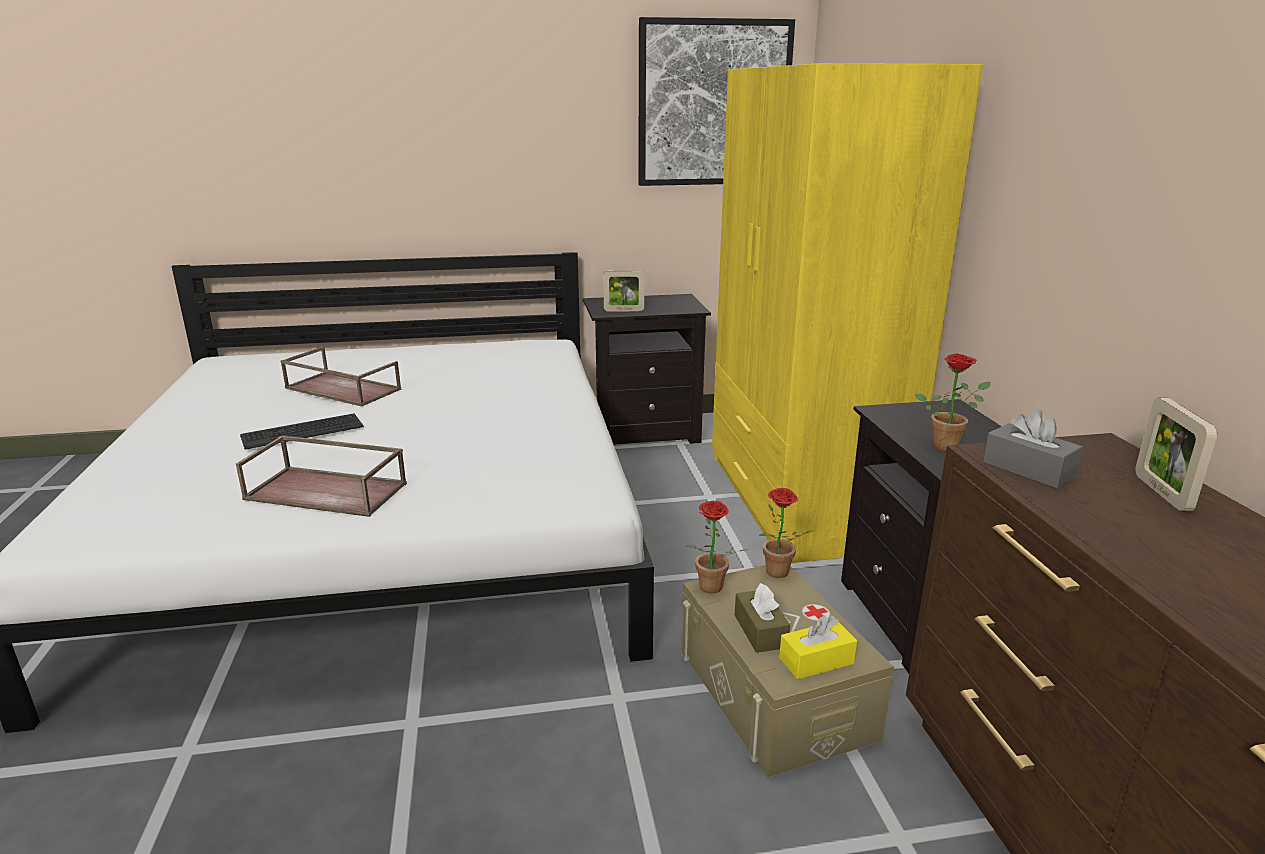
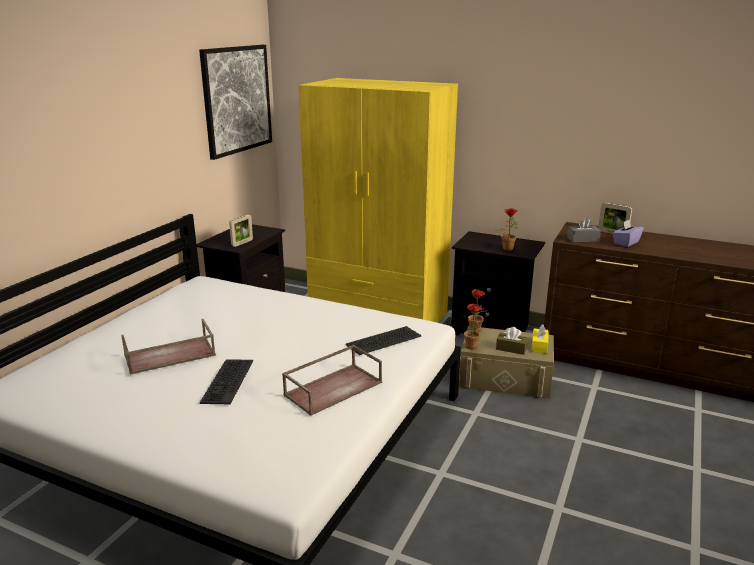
camera: 55 degrees left, 0 degrees up
(506, 480) = (383, 340): none -> keyboard
(1126, 521) = (625, 243): none -> purple tissue box

